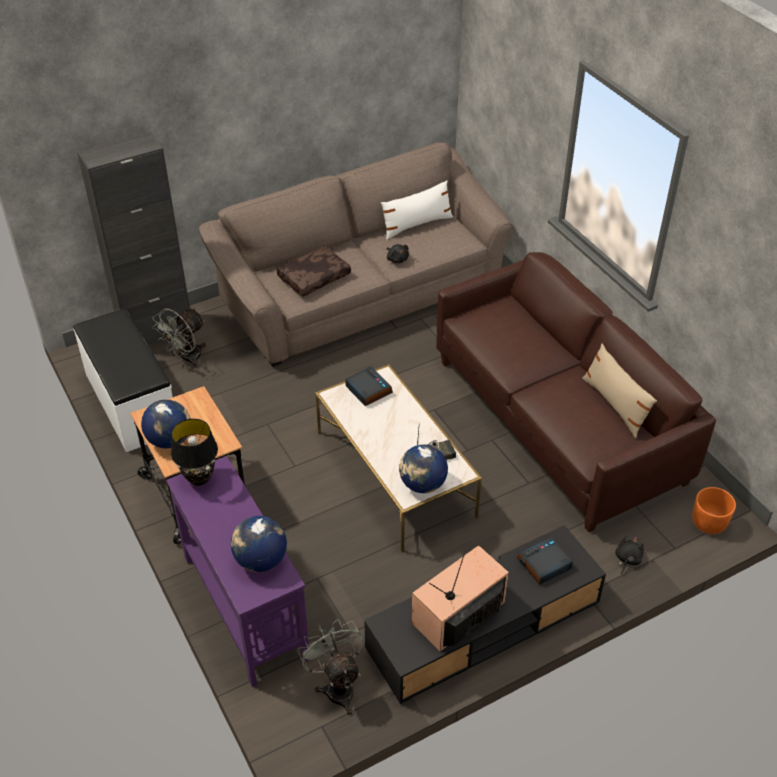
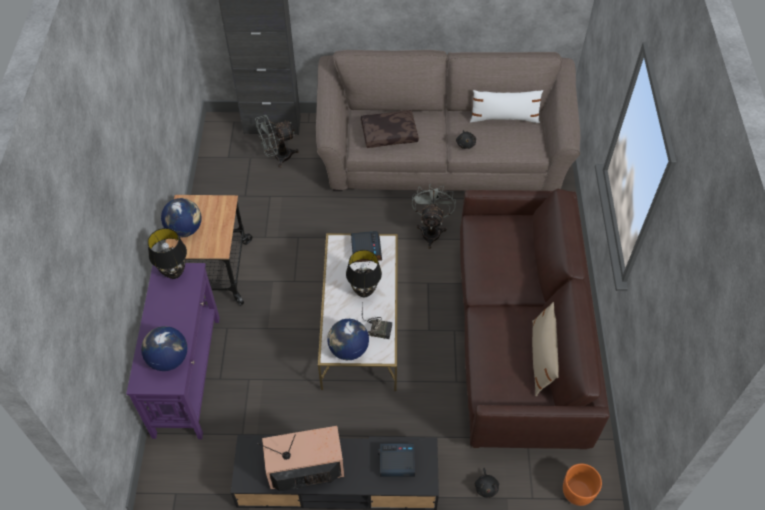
camera: 30 degrees right, 10 degrees up
(130, 403) = (217, 176): white bench -> none
(337, 686) = (206, 469): grey fan -> grey fan (431, 230)
(396, 427) = (364, 291): none -> black table lamp
(627, 559) = (486, 487): black plush toy -> black plush toy turned 120 degrees clockwise

